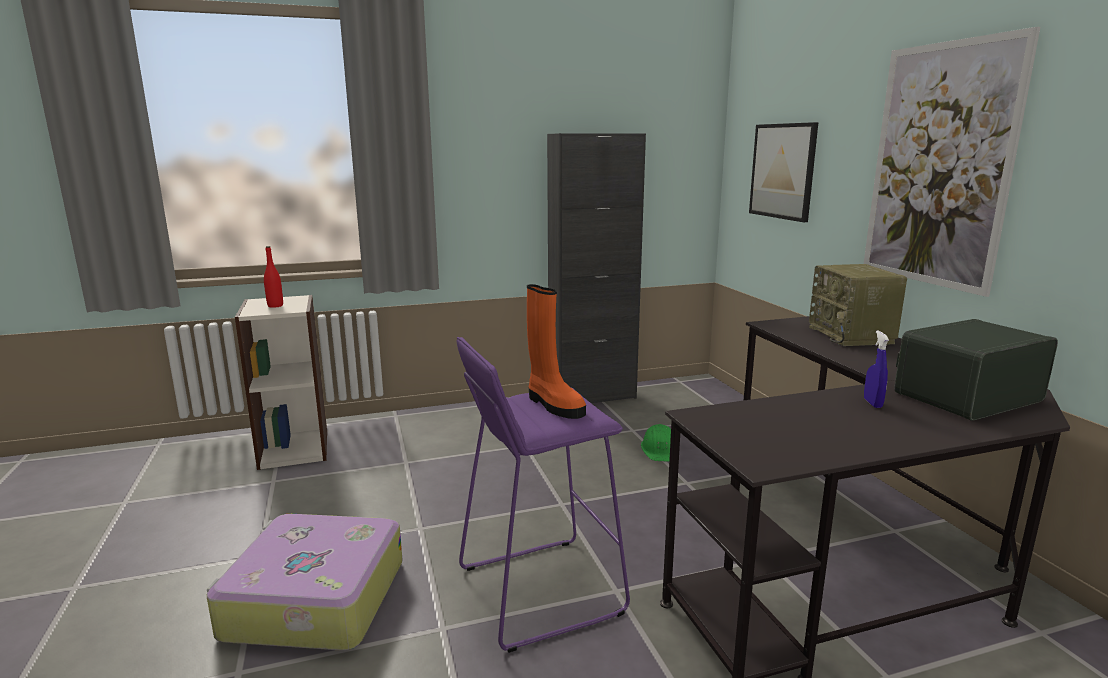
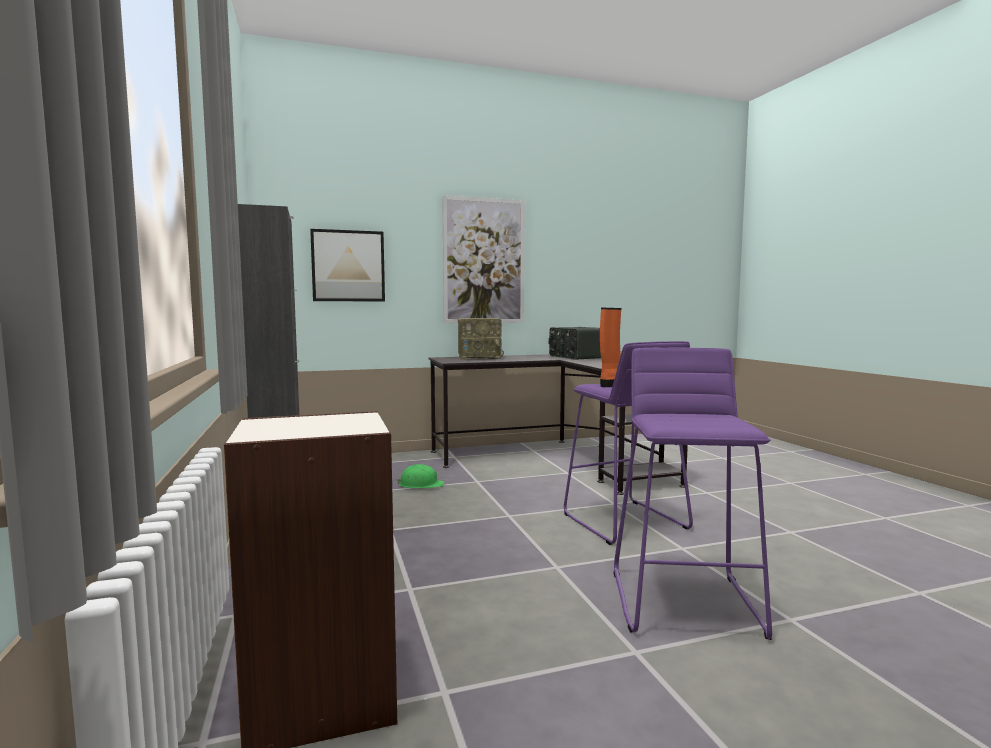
camera: 90 degrees left, 10 degrees down
(275, 306) = (321, 424): red bottle -> none
(313, 600) = (686, 602): suitcase -> purple stool
(872, 403) = (592, 361): blue spray bottle -> none

